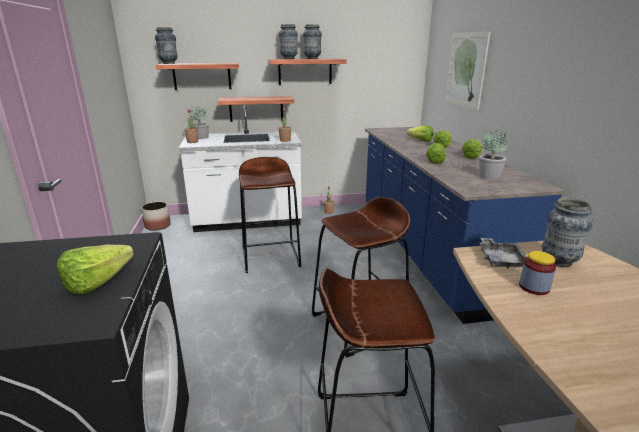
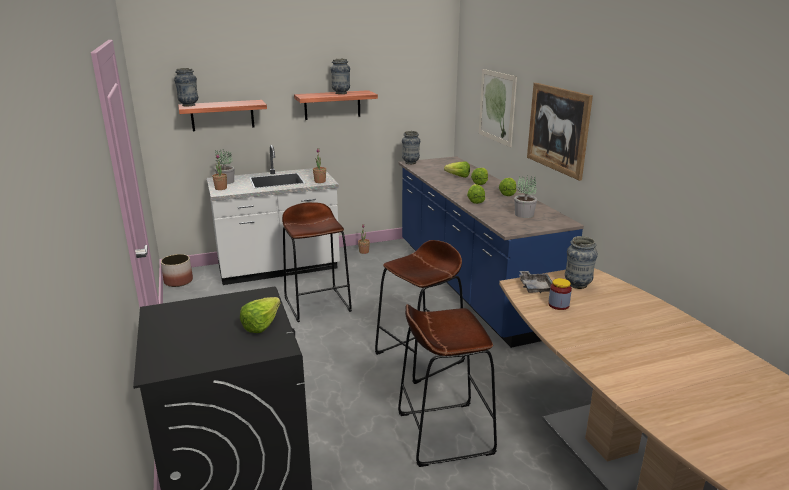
camera: 10 degrees left, 0 degrees up
(256, 109) = (281, 146): shelf -> none
(288, 59) = (316, 94): vase -> vase (410, 163)
(536, 80) = (558, 129): none -> picture

